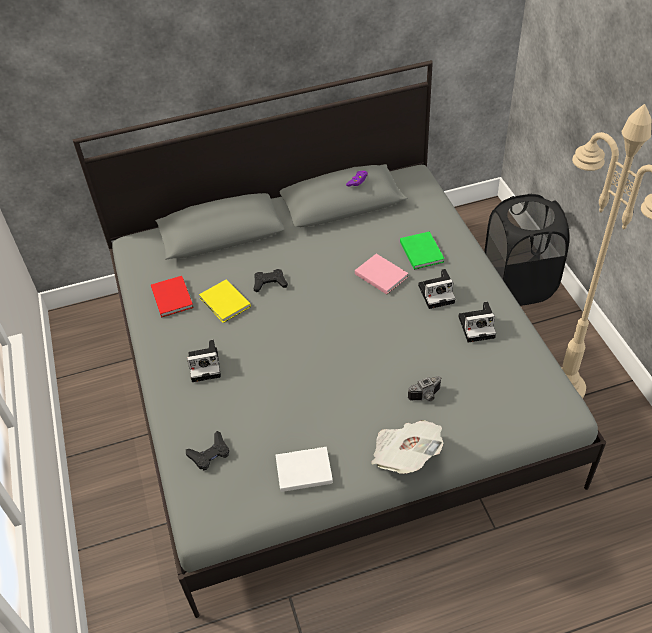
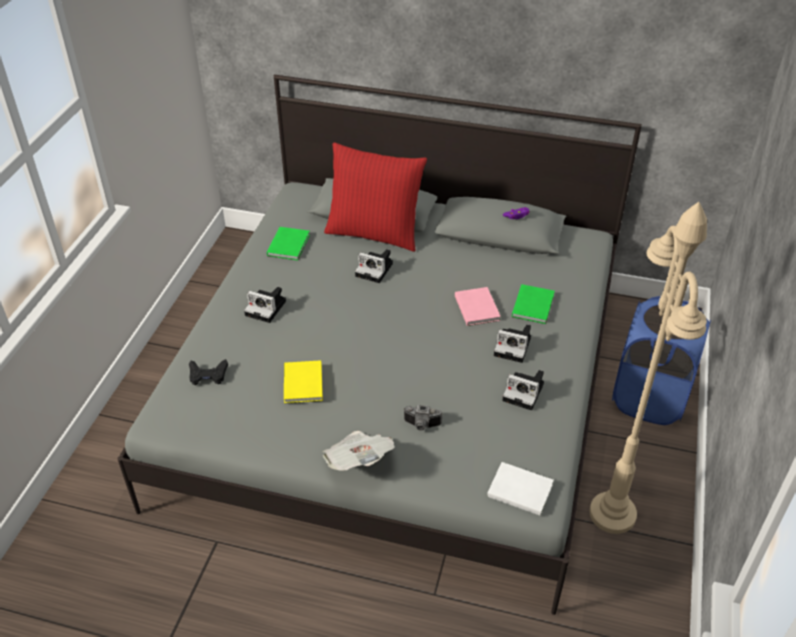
camera: 30 degrees right, 5 degrees down
(172, 297) = (290, 244): red book -> green book
(225, 303) = (325, 269): yellow book -> yellow book (302, 384)
(239, 250) = (374, 233): none -> red pillow
(270, 283) = (375, 270): black game controller -> camera
(302, 470) = (265, 425): white book -> white book (518, 489)
(518, 285) = (649, 398): black laundry basket -> blue laundry basket

